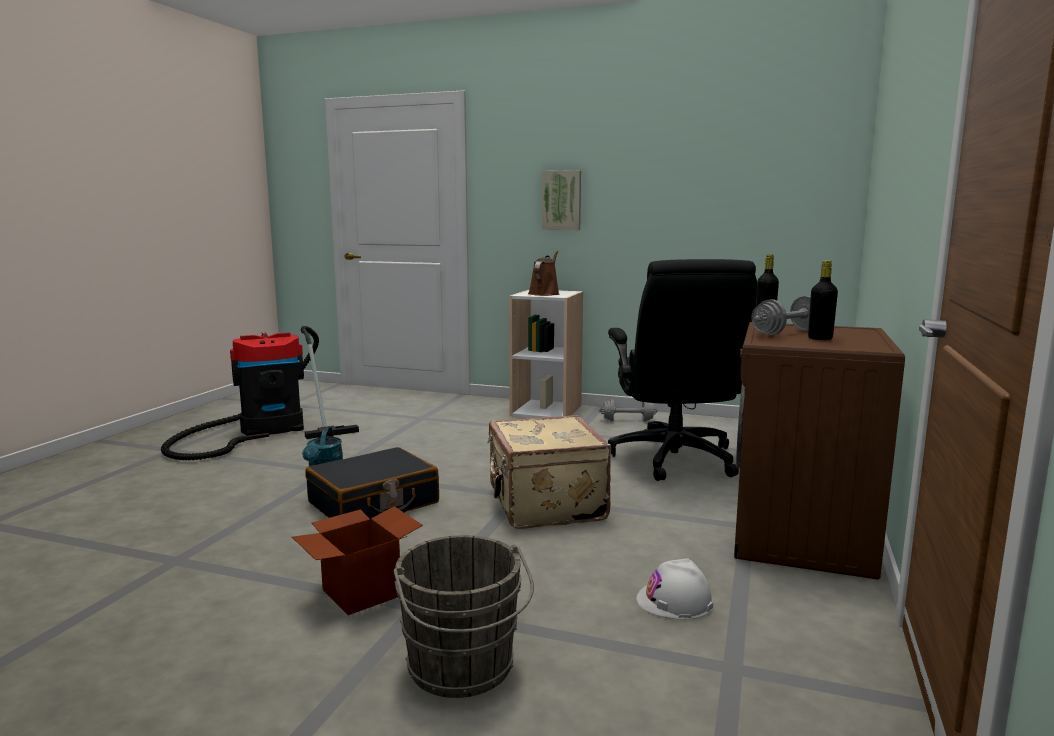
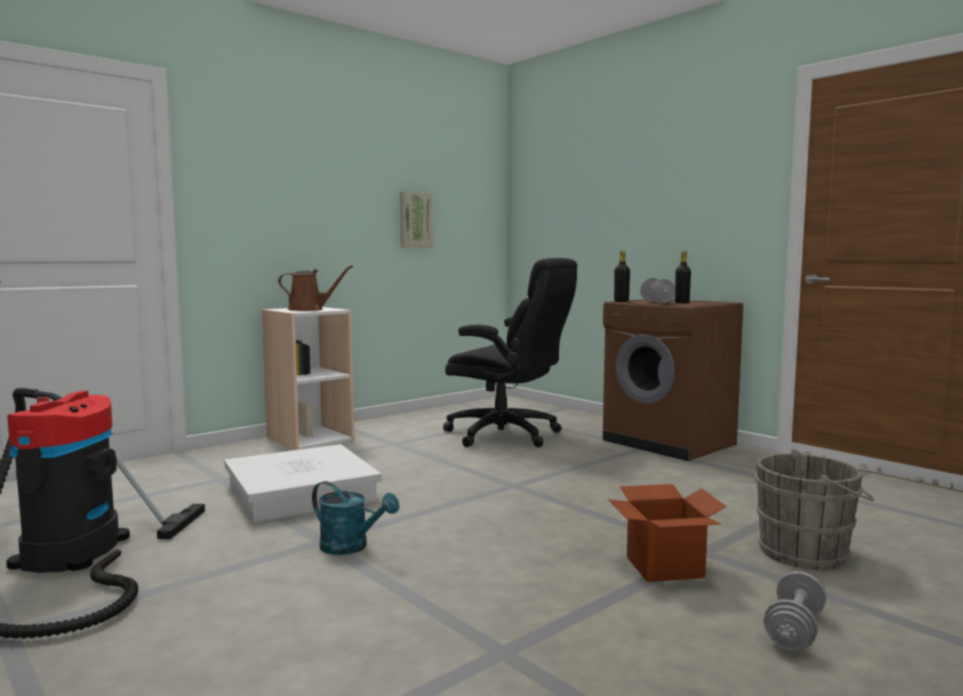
camera: 60 degrees left, 5 degrees down
(374, 503) = (457, 535): black suitcase -> none
(416, 441) = (300, 493): none -> white storage box
(544, 293) = (309, 309): brown watering can -> brown watering can turned 135 degrees clockwise
(544, 505) = (544, 482): beige suitcase -> none
(561, 200) = (289, 211): picture -> picture (415, 220)
(627, 420) = (393, 426): grey dumbbell -> grey dumbbell (794, 630)
(675, 601) = (738, 485): white hard hat -> none

